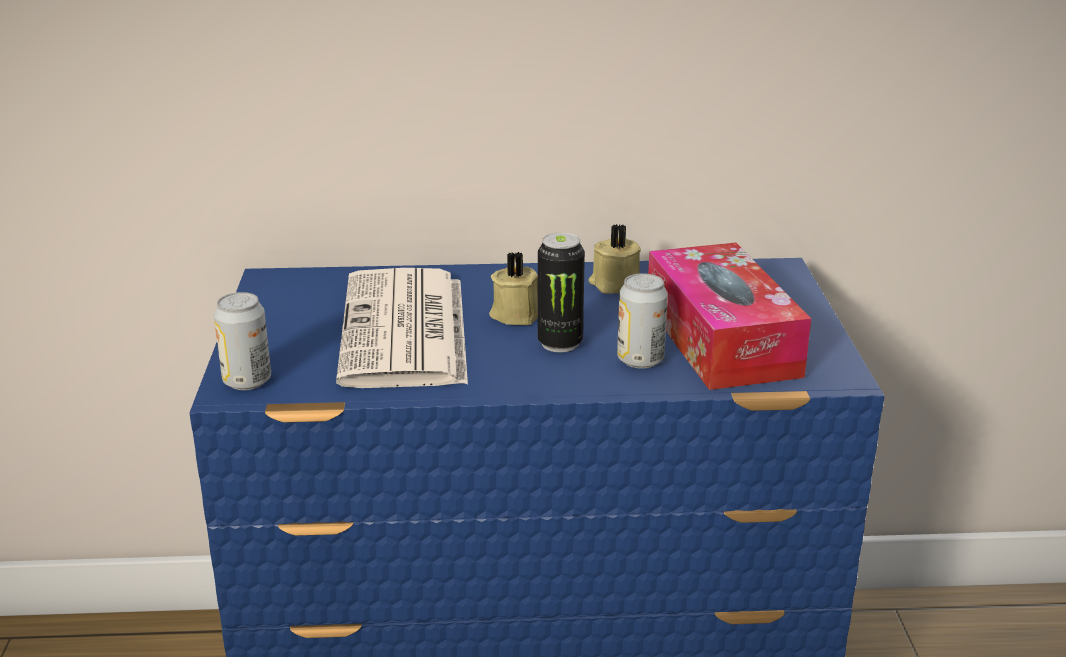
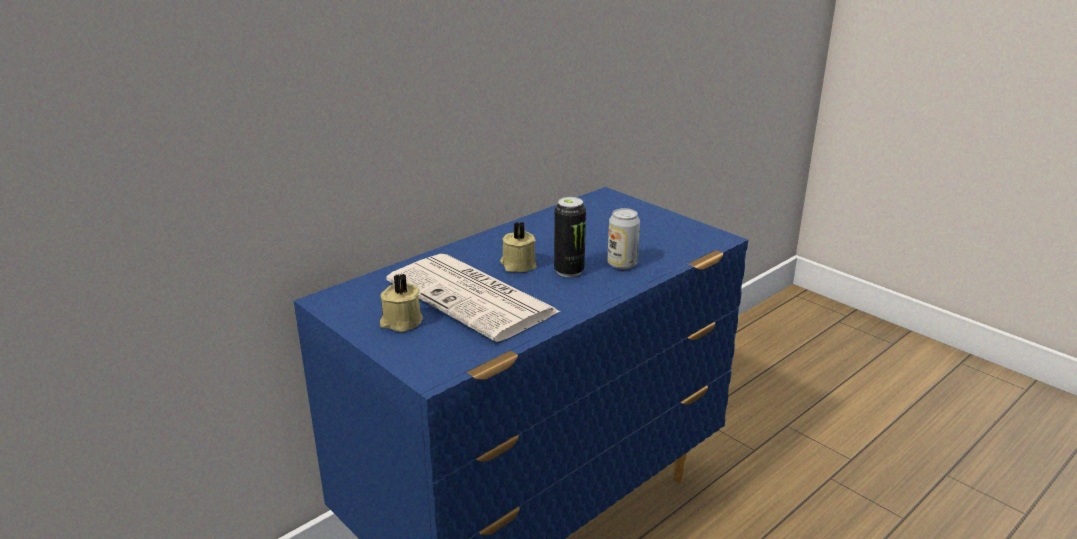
camera: 40 degrees left, 0 degrees up
(247, 381) = (430, 364): can -> none
(614, 284) = (541, 231): beige candle -> beige candle (401, 322)
(721, 339) = (640, 240): tissue box -> none

